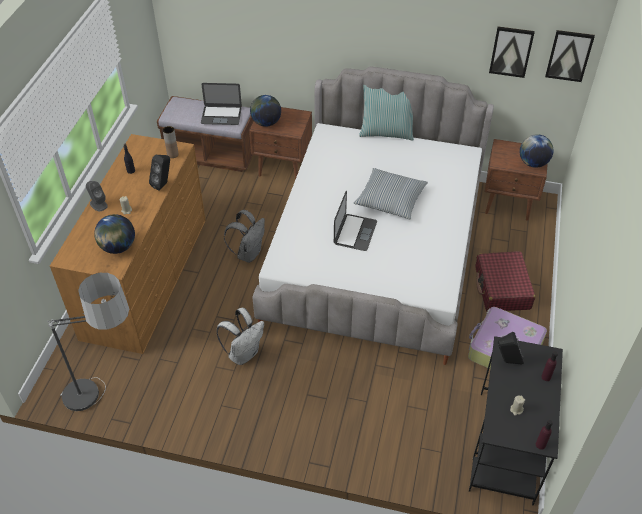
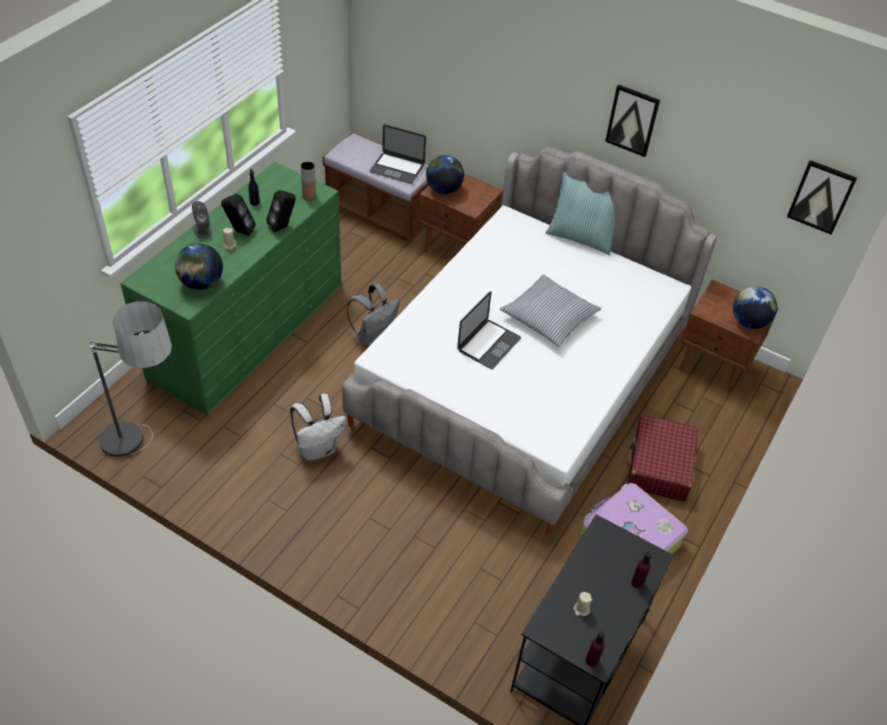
camera: 15 degrees right, 0 degrees up
(146, 276) = (248, 330): brown dresser -> green dresser
(507, 361) = (597, 548): black speaker -> black speaker (239, 231)
(511, 51) = (749, 174): picture -> picture (632, 120)

